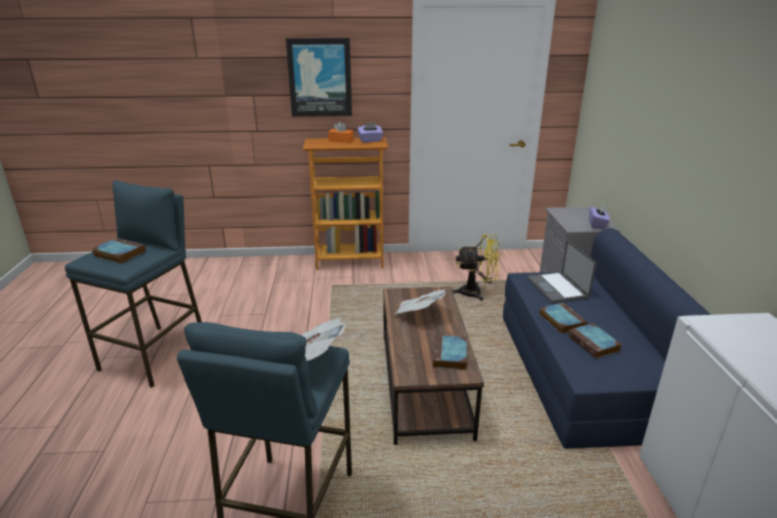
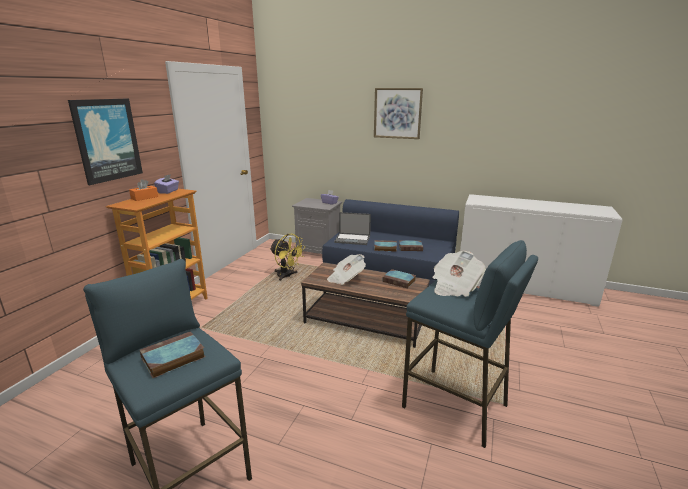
camera: 65 degrees left, 5 degrees down
(476, 293) = (287, 276): yellow fan -> yellow fan turned 105 degrees clockwise
(715, 98) = (397, 113): none -> picture

